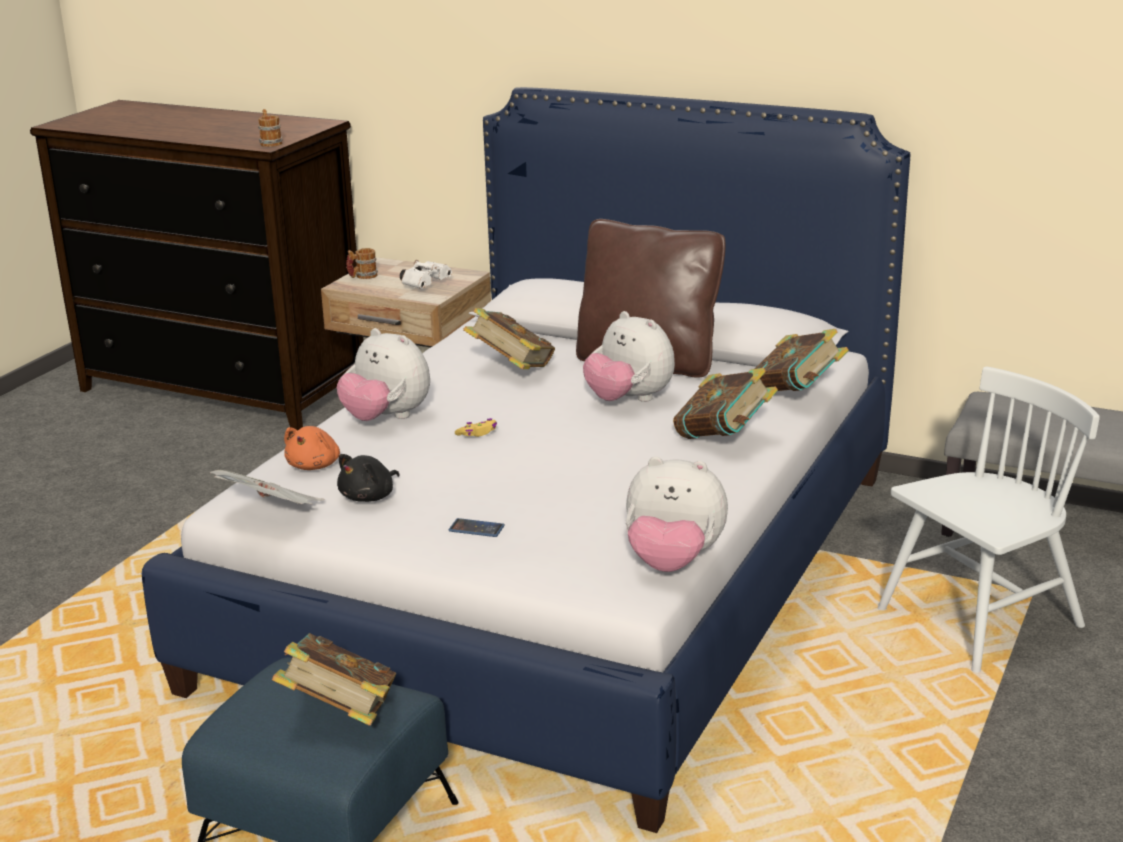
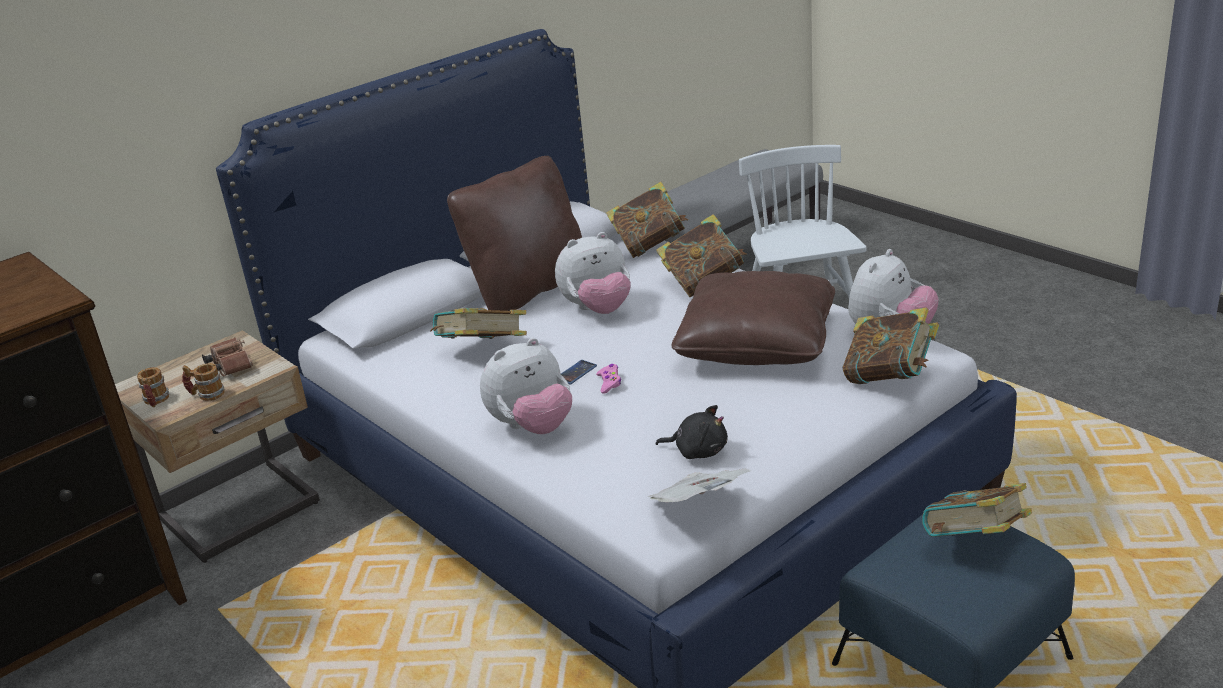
camera: 65 degrees left, 5 degrees up
(270, 143) = (49, 297): mug -> mug (206, 395)
(315, 465) = (607, 476): orange plush toy -> none
(369, 497) = (698, 451): black plush toy -> black plush toy turned 45 degrees counterclockwise
(426, 284) = (230, 366): white binoculars -> brown binoculars
(476, 528) = (791, 405): phone -> phone (576, 372)
(478, 433) = (609, 382): yellow game controller -> pink game controller
(561, 574) = (889, 377): none -> book
(601, 490) = (757, 343): none -> brown pillow

